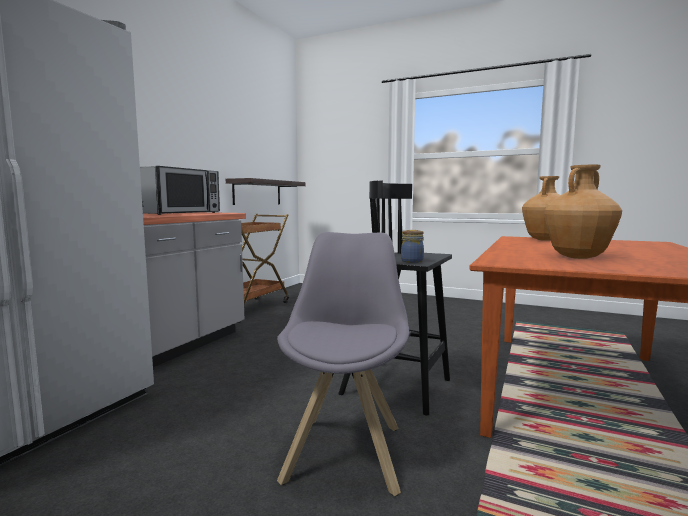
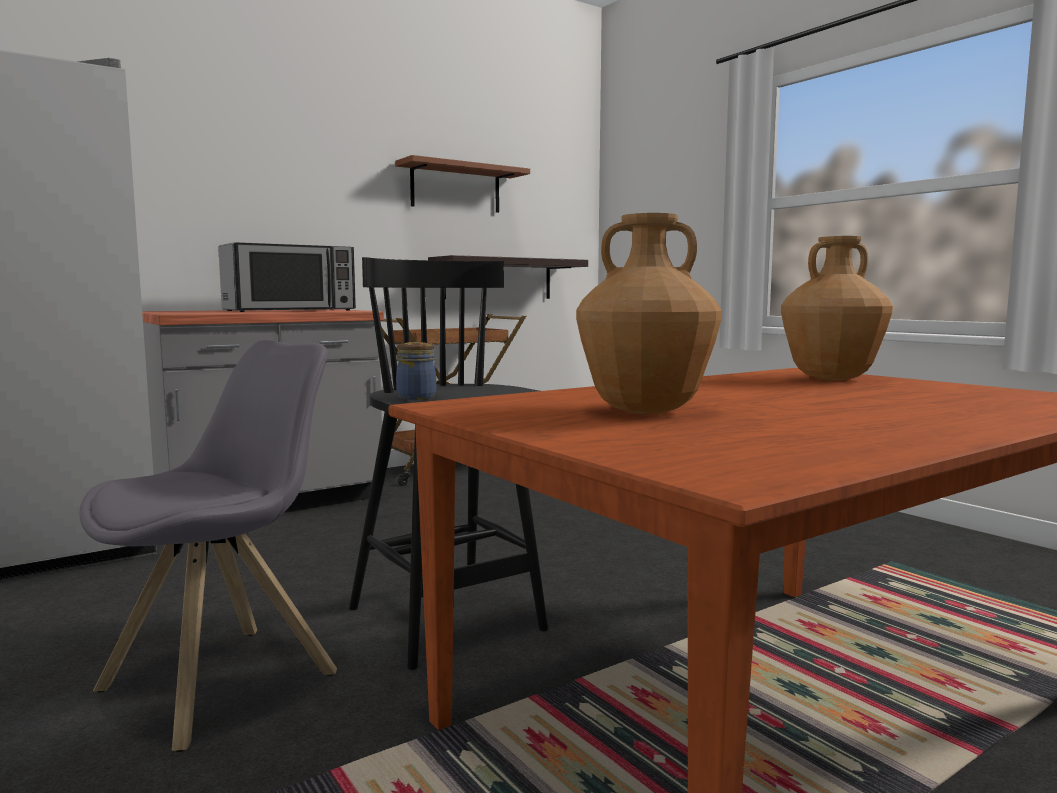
camera: 30 degrees right, 0 degrees up
(237, 136) = (456, 188): none -> brown shelf

